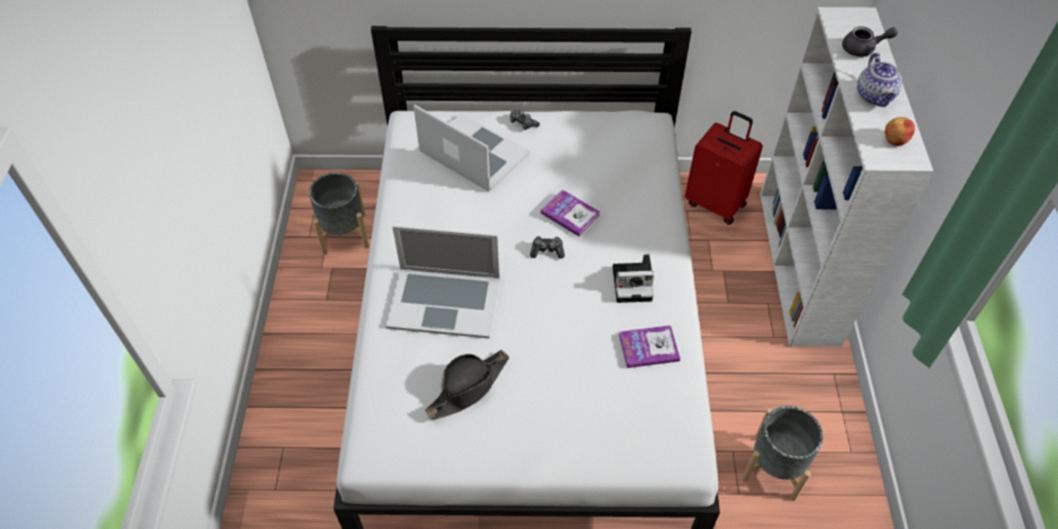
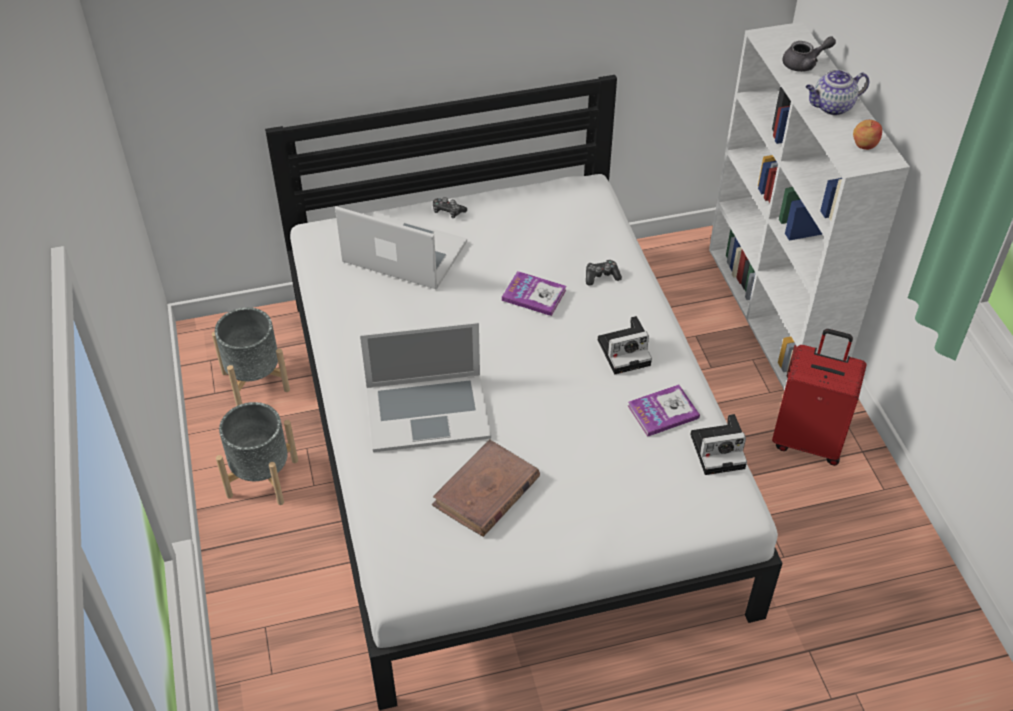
camera: 15 degrees left, 5 degrees down
(468, 387) = (486, 492): black hat -> brown book
(547, 251) = (522, 337): game controller -> game controller (601, 276)
(688, 396) = (719, 450): none -> camera
(716, 203) = (665, 267): red suitcase -> red suitcase (808, 440)
(775, 467) = (812, 521): grey planter -> grey planter (263, 477)
(875, 96) = (831, 107): teapot -> teapot turned 90 degrees clockwise

